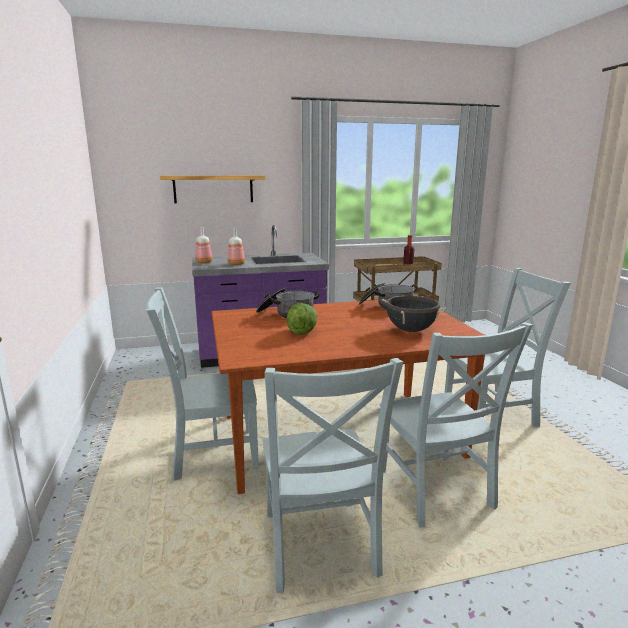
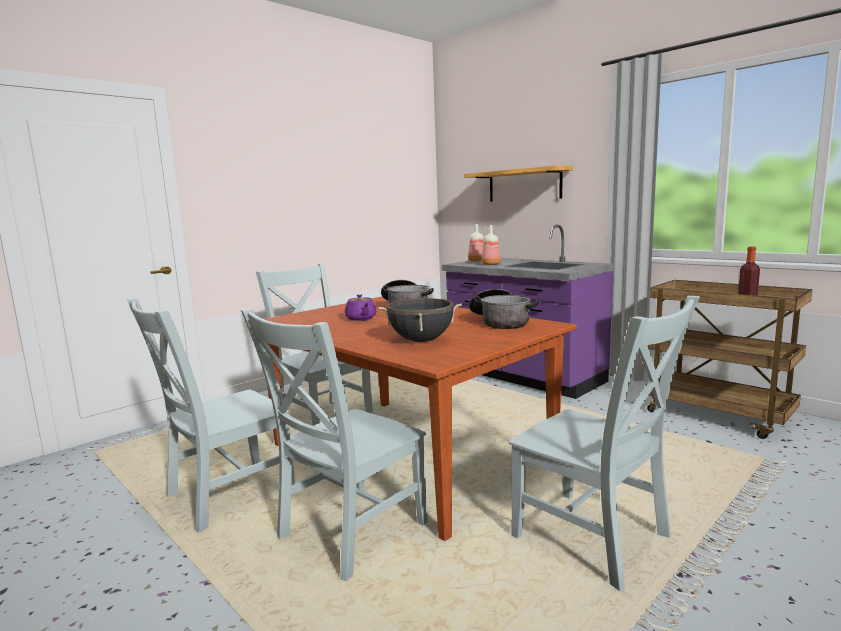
camera: 60 degrees right, 5 degrees down
(302, 331) = (361, 319): lettuce -> purple teapot

